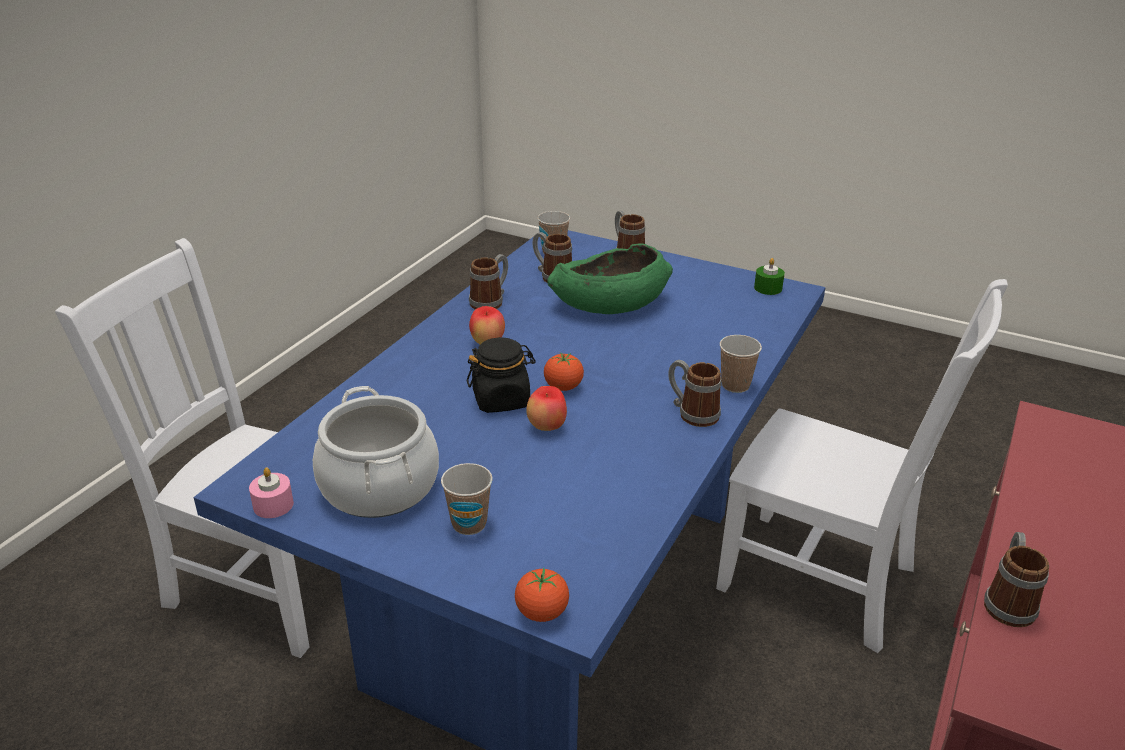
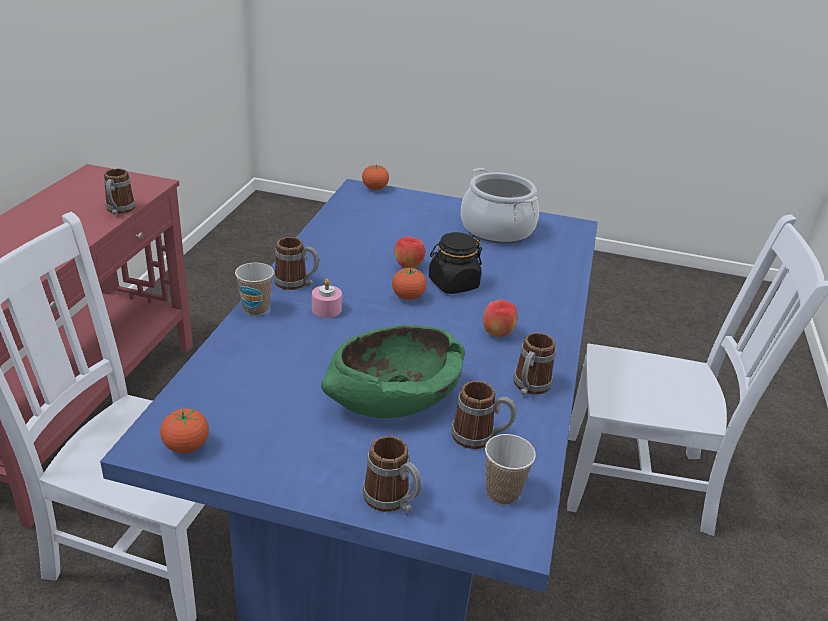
camera: 165 degrees right, 0 degrees up
(273, 505) = (548, 219): pink candle -> pink candle (326, 309)
(469, 524) = (431, 216): cup -> none
(768, 288) = (186, 446): green candle -> tomato

